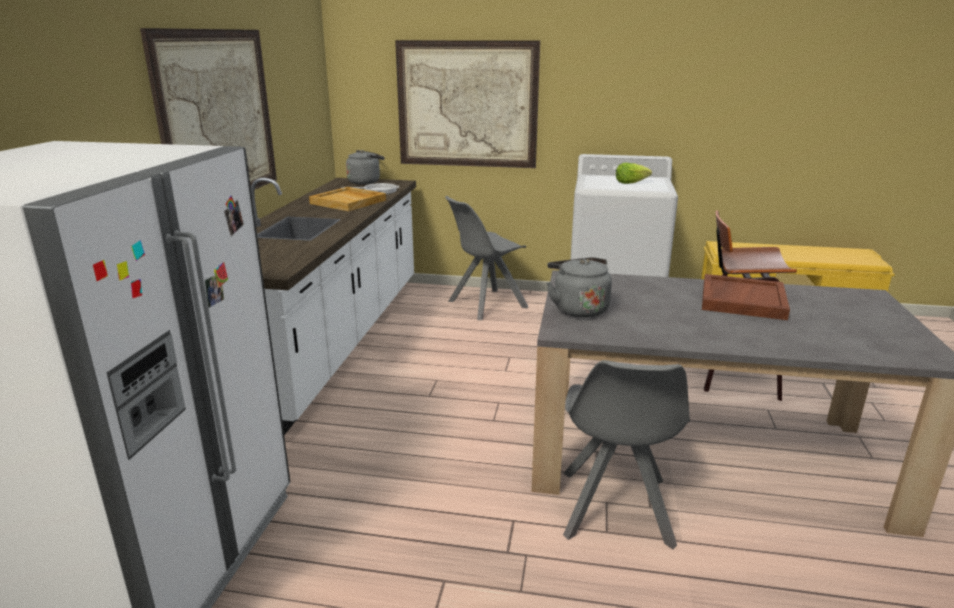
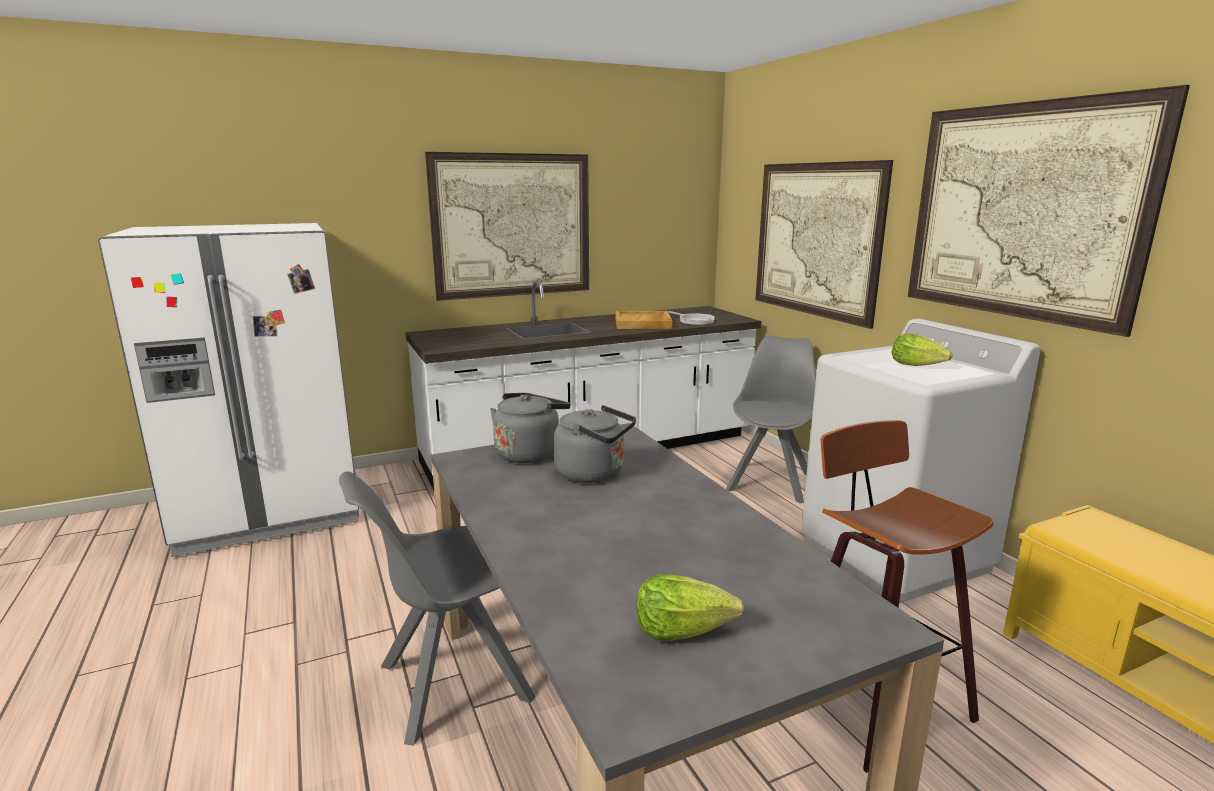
camera: 55 degrees right, 5 degrees down
(366, 182) = (715, 313): grey kettle -> grey kettle (594, 474)
(485, 305) = (770, 481): grey chair -> grey chair turned 90 degrees clockwise
(646, 76) = (1022, 212): none -> picture
(741, 300) = (683, 525): brown tray -> none
(862, 330) = (682, 629): none -> lettuce

